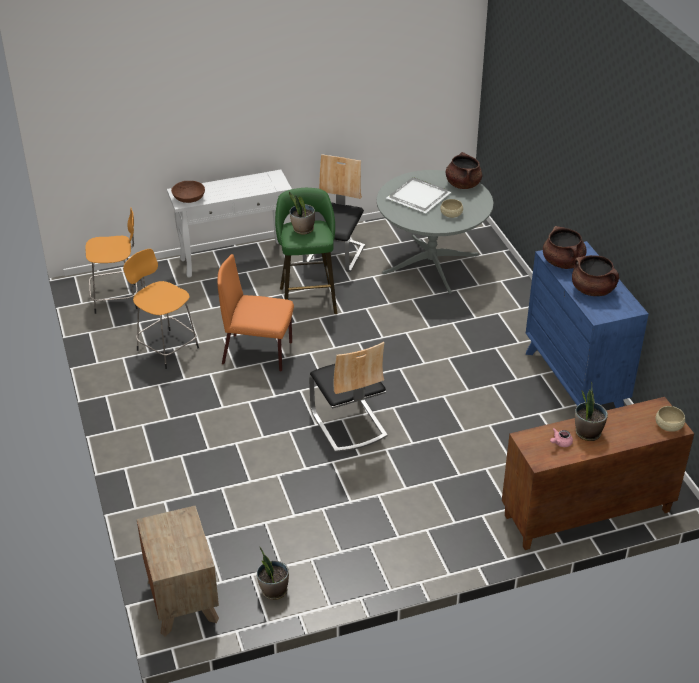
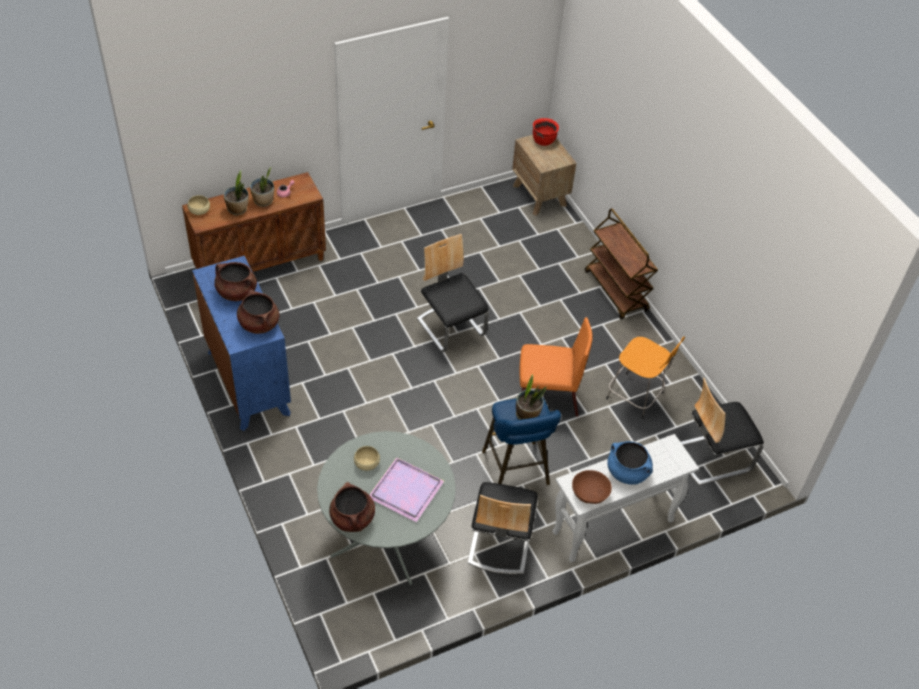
camera: 170 degrees right, 10 degrees up
(117, 298) = (713, 457): orange stool -> chair
(135, 454) = (616, 291): none -> brown cart
(171, 560) = (543, 141): none -> red cooking pot
(188, 198) = (667, 452): brown bowl -> brown bowl (590, 492)
(229, 189) = (627, 472): none -> blue cooking pot
(273, 590) = (482, 203): potted plant -> potted plant (238, 209)
(307, 298) = (517, 471): green stool -> blue stool
(417, 197) = (407, 490): white tray -> purple tray

